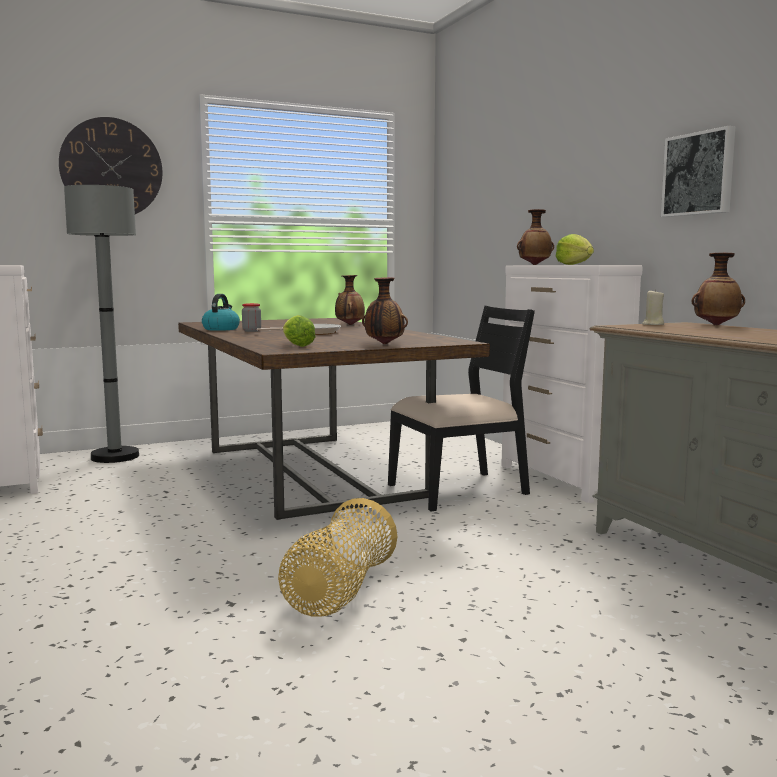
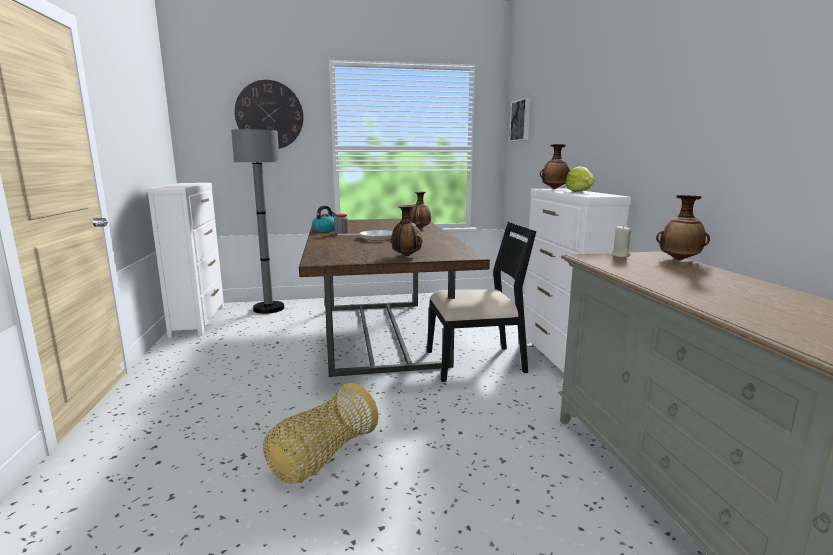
camera: 15 degrees right, 5 degrees up
(296, 345) = (340, 255): lettuce -> none
(699, 174) = (682, 118): picture -> picture (521, 120)

